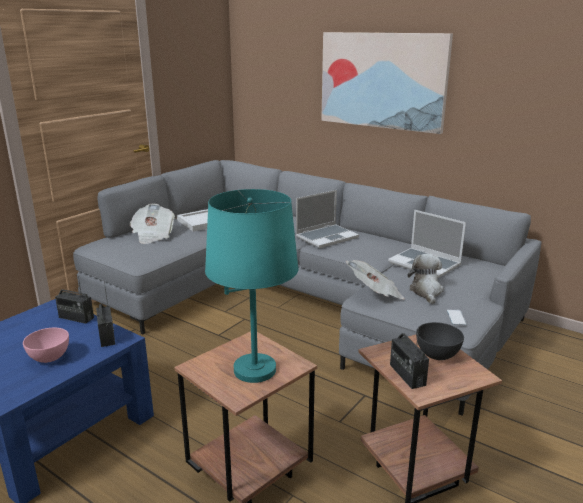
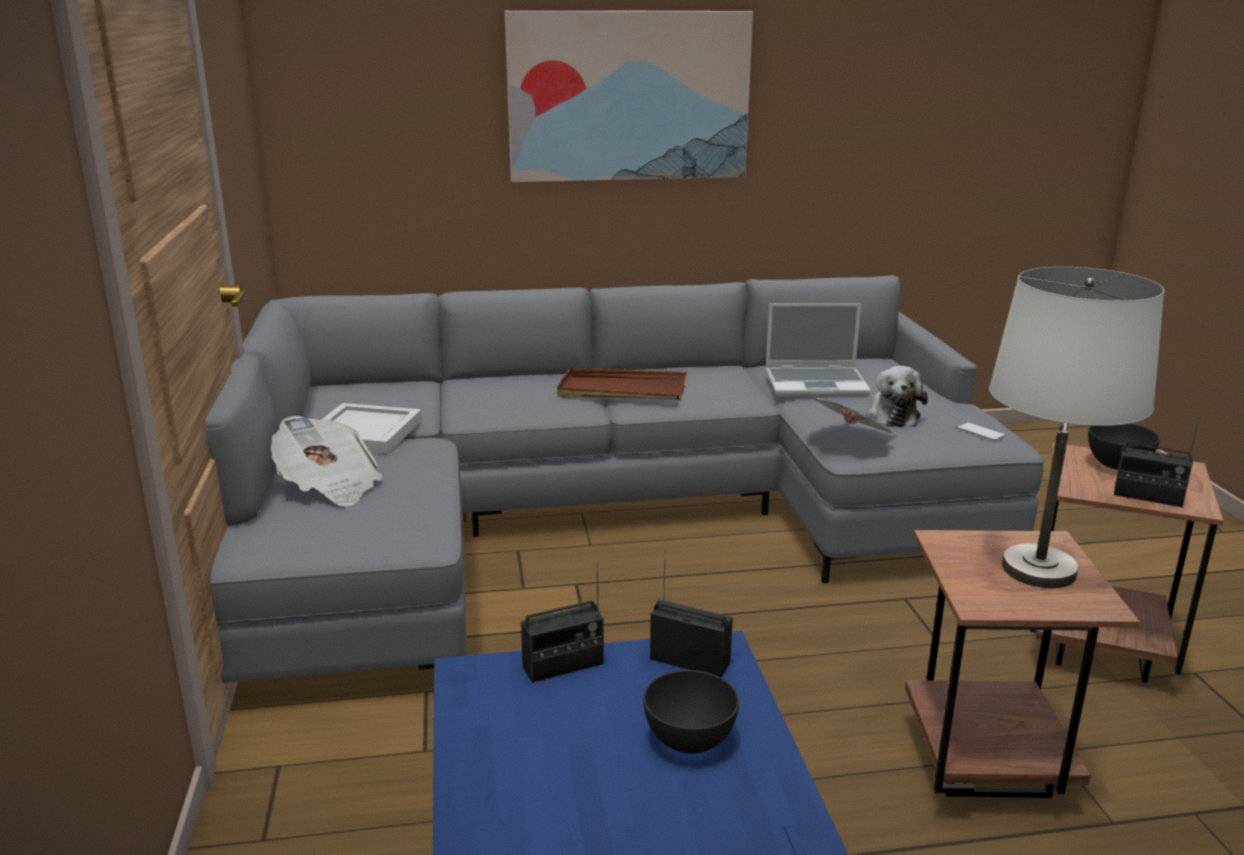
camera: 45 degrees left, 0 degrees up
(49, 357) = (688, 740): pink bowl -> grey bowl
(254, 369) = (1037, 569): turquoise table lamp -> white table lamp
(327, 237) = (622, 390): laptop -> brown tray
(426, 291) = (892, 415): plush toy -> plush toy turned 135 degrees counterclockwise

